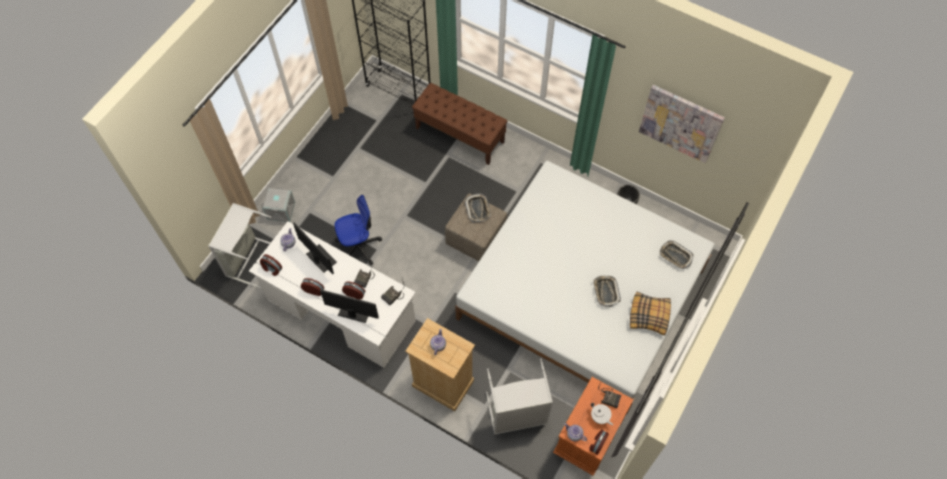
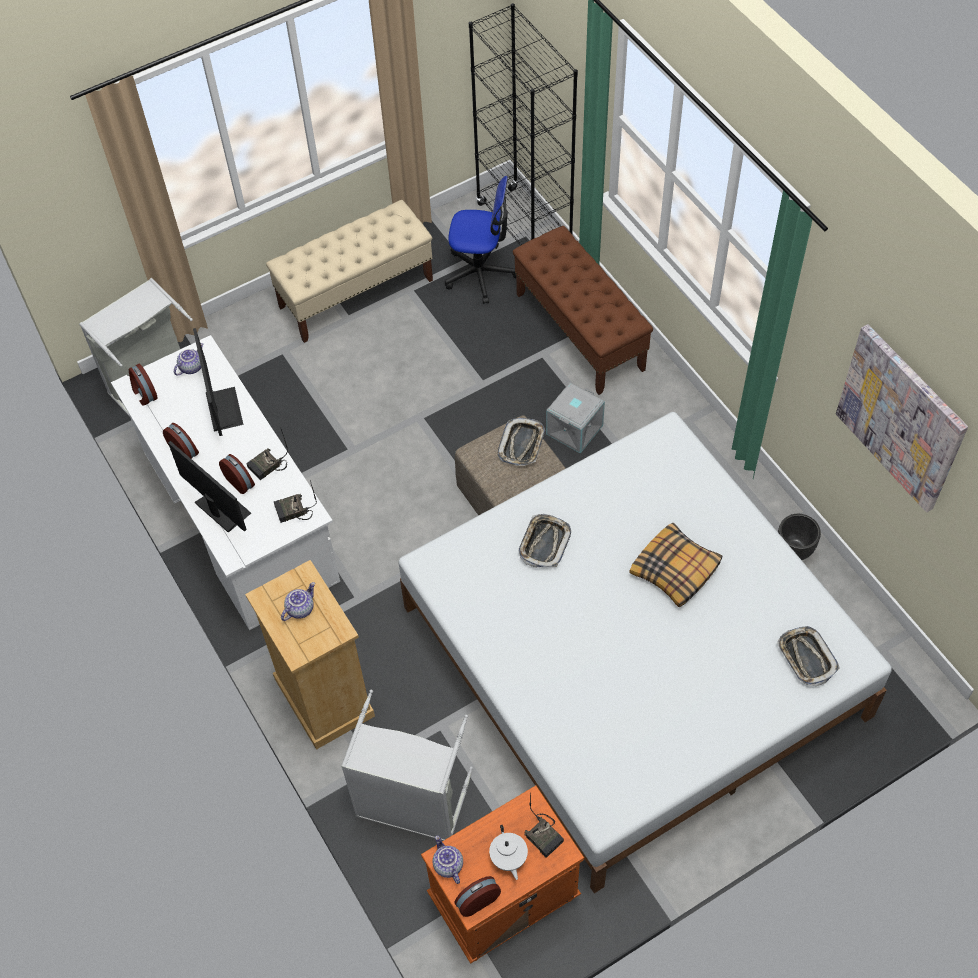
camera: 30 degrees right, 5 degrees down
(280, 210) = (243, 333): grey storage box -> grey storage box (574, 429)
(330, 162) = (356, 293): none -> beige bench
(358, 246) = (323, 433): office chair -> office chair (480, 273)
(606, 292) = (647, 662): tray -> tray (544, 543)
(649, 315) = (700, 735): pillow -> pillow (675, 570)

